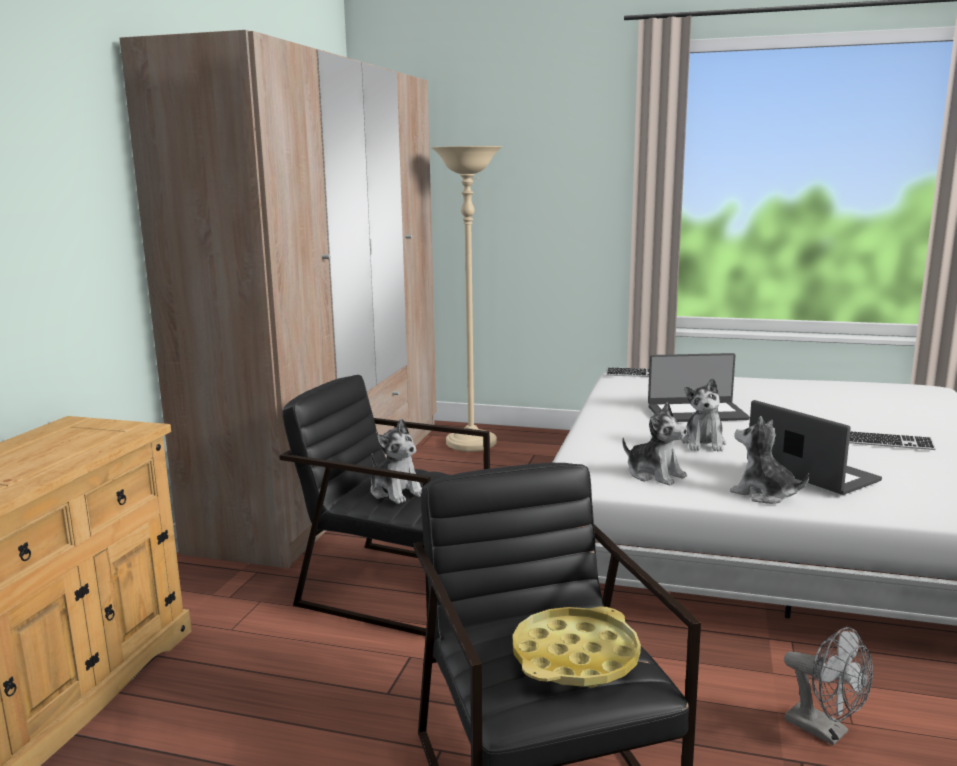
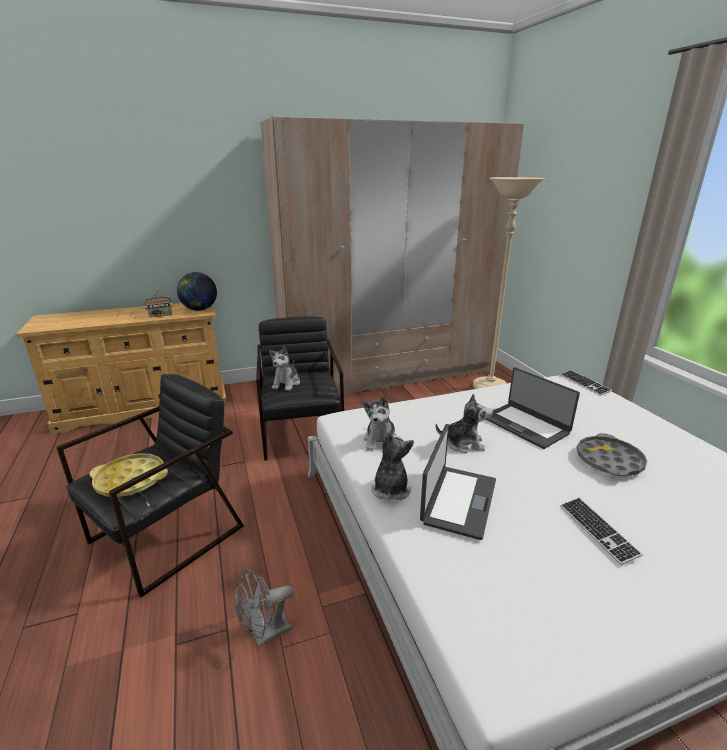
camera: 55 degrees right, 10 degrees up
(62, 459) = (160, 315): none -> radio
(110, 429) = (199, 310): none -> globe
(704, 443) = (463, 443): plush toy -> plush toy turned 150 degrees counterclockwise
(788, 408) = (609, 460): none -> grey tray
(825, 731) = (265, 634): grey fan -> grey fan turned 45 degrees clockwise

